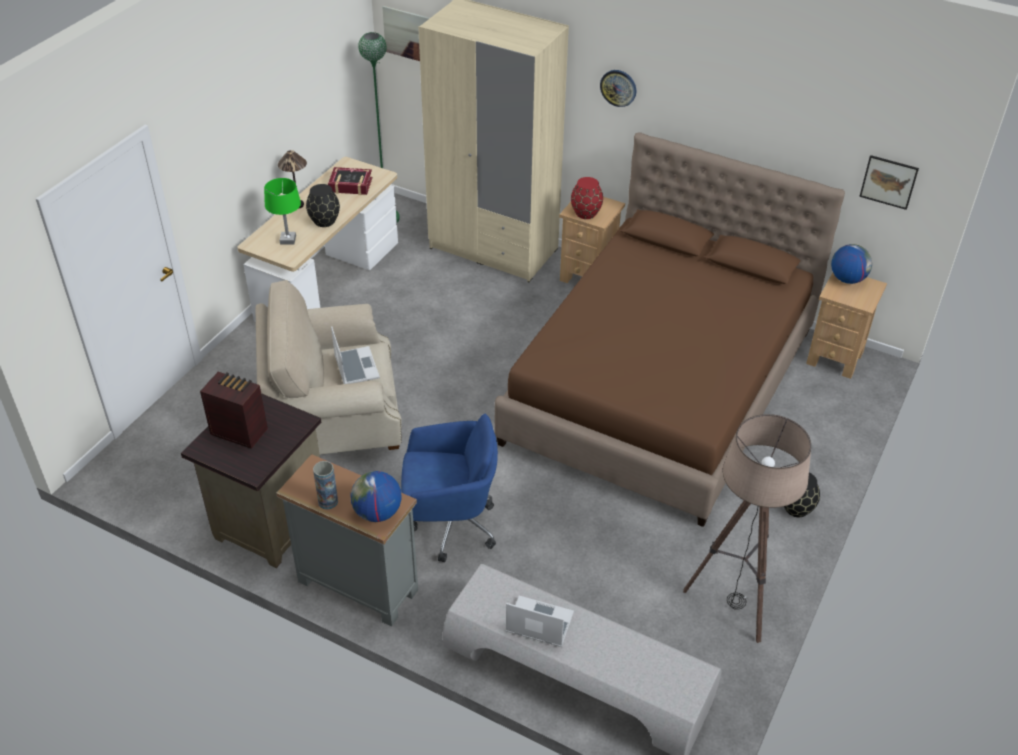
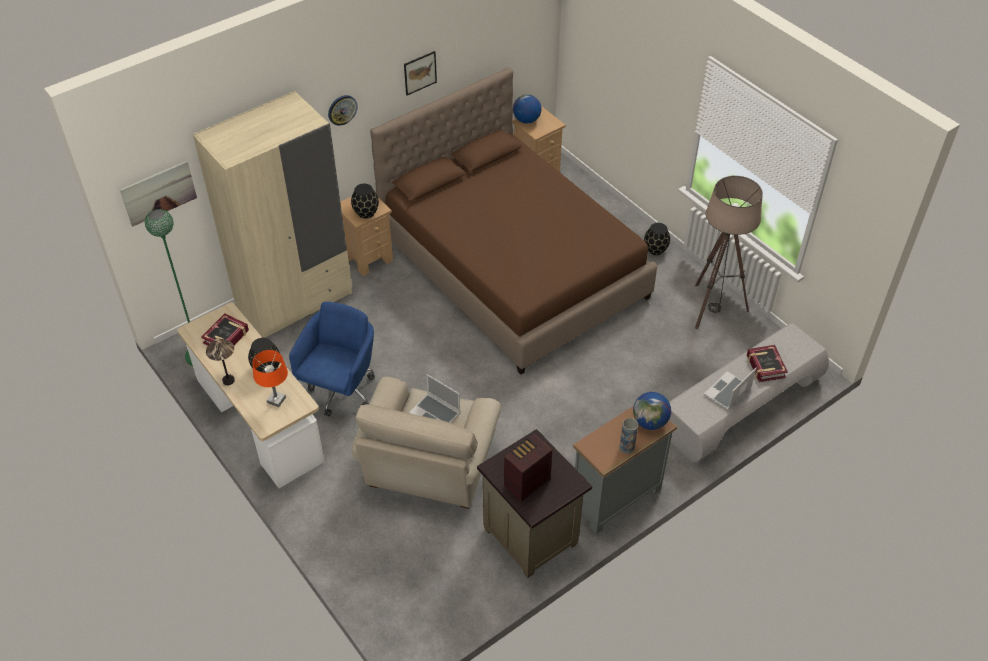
camera: 65 degrees left, 5 degrees up
(288, 240) = (276, 400): green table lamp -> orange table lamp
(355, 367) = (436, 413): laptop -> laptop turned 150 degrees counterclockwise
(450, 528) = (587, 428): blue office chair -> blue office chair (341, 394)
(585, 213) = (365, 213): red vase -> black vase
(612, 655) = (765, 366): none -> book
(888, 182) = (526, 43): picture -> picture (420, 73)

